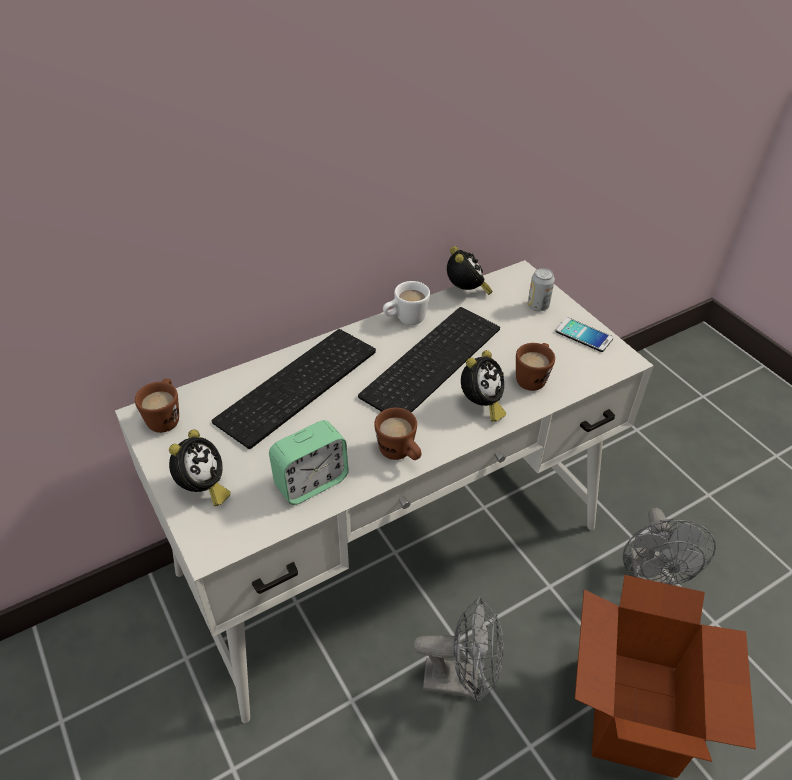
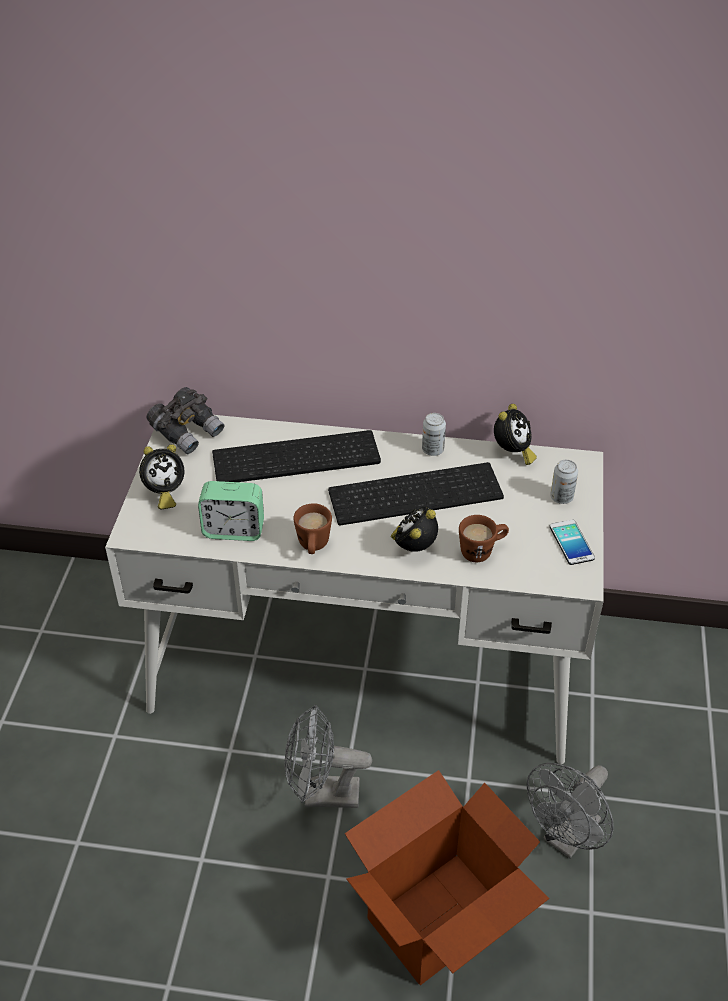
camera: 40 degrees right, 0 degrees up
(166, 417) = (187, 432): brown mug -> grey binoculars
(405, 320) = (432, 450): white mug -> can
(461, 680) = (322, 794): grey fan -> grey fan turned 135 degrees clockwise
(481, 405) = (414, 548): alarm clock -> alarm clock turned 135 degrees clockwise

